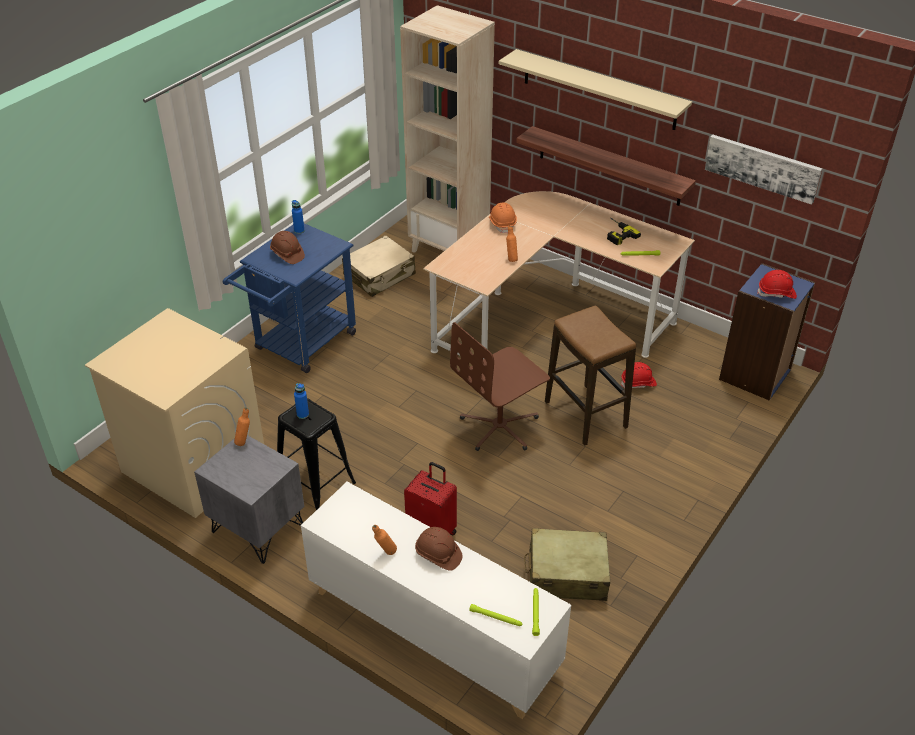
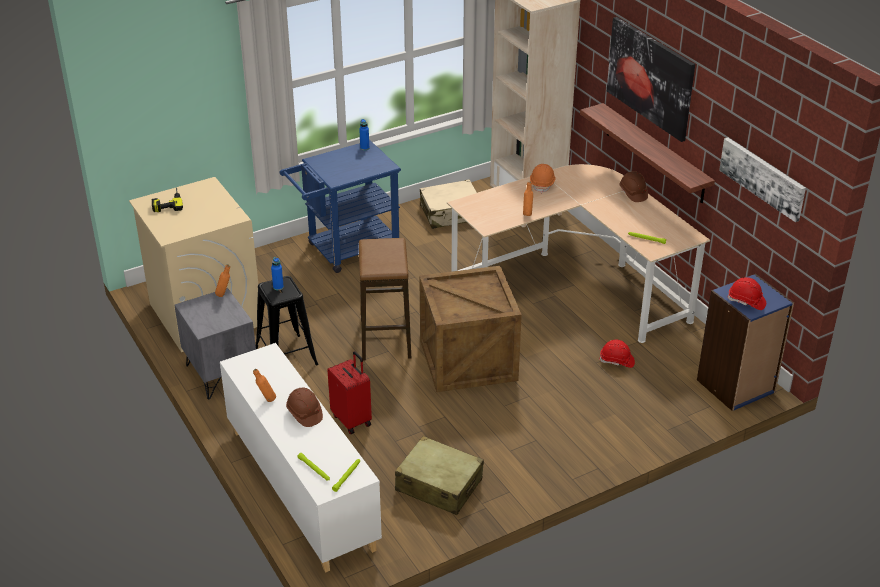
camera: 25 degrees right, 5 degrees down
(287, 254) = (341, 163): brown hard hat -> brown hard hat (633, 193)
(500, 427) = (466, 359): brown office chair -> crate
(586, 415) = (549, 372): stool -> stool (385, 339)
(599, 89) = (650, 77): beige shelf -> picture
(616, 233) = (640, 216): power drill -> power drill (167, 202)

